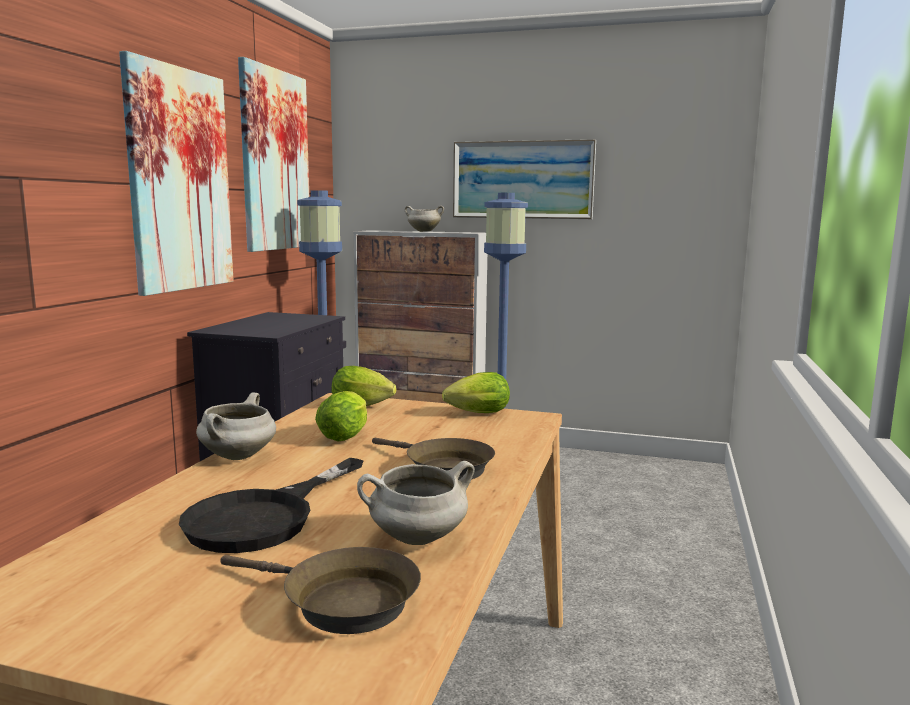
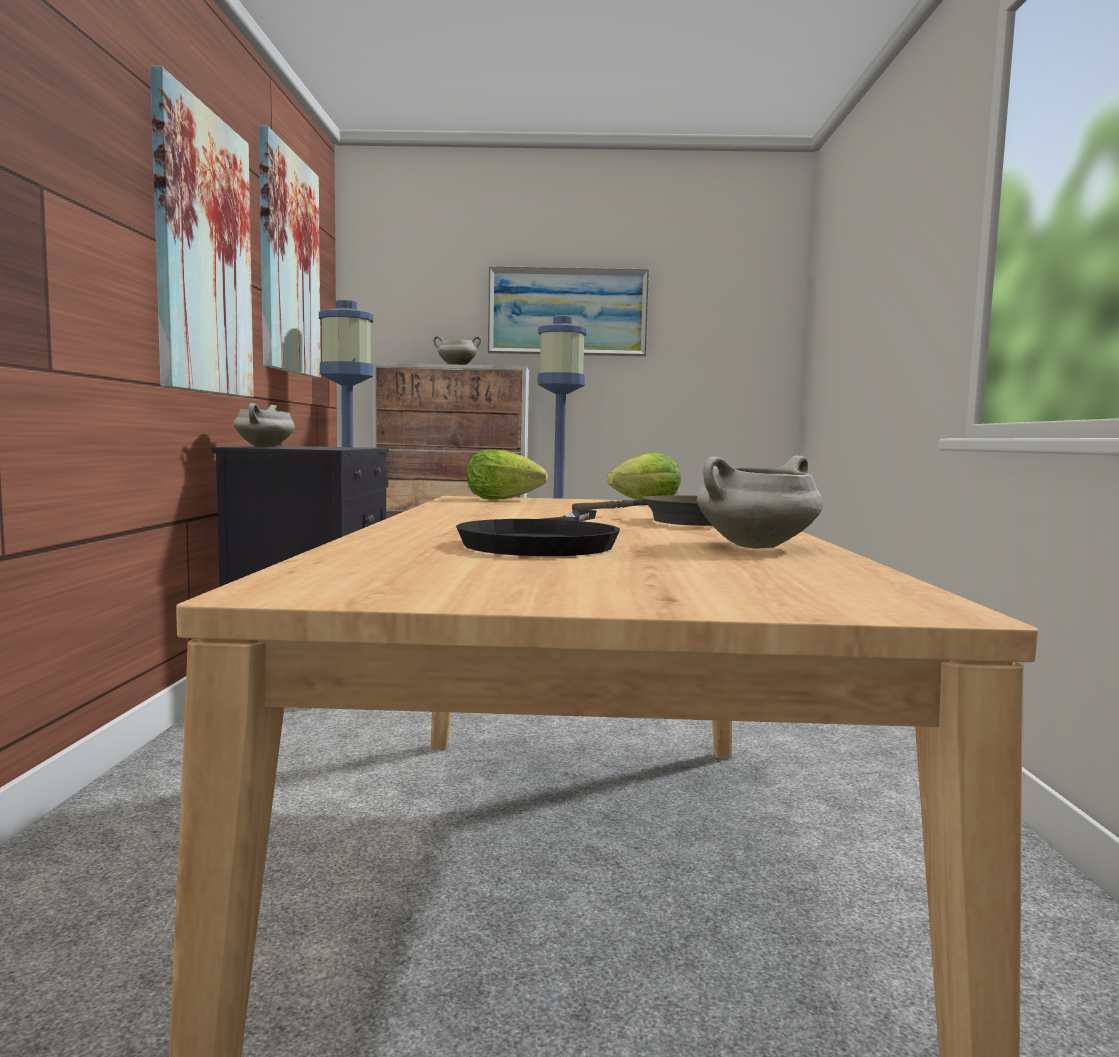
camera: 15 degrees left, 5 degrees down
(238, 457) = (423, 519): white cooking pot -> white cooking pot (265, 447)
(341, 602) = (765, 572): brown frying pan -> none
(346, 435) = (526, 510): lettuce -> none

